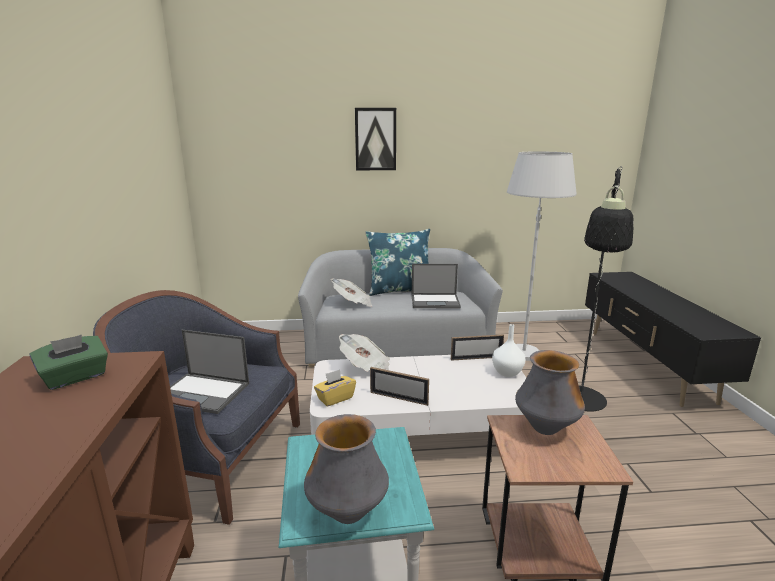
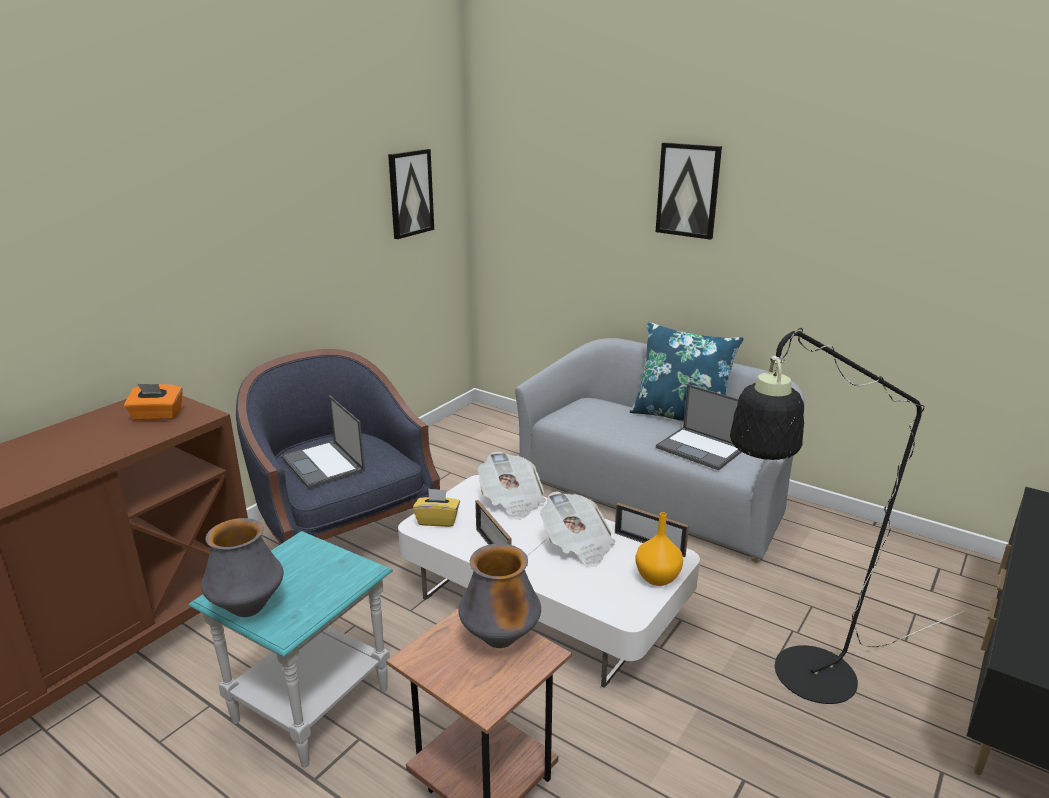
camera: 40 degrees right, 5 degrees up
(75, 377) = (157, 416): green tissue box -> orange tissue box
(157, 155) = (410, 193): none -> picture
(353, 303) = (595, 416): newspaper -> newspaper (577, 545)
(507, 373) = (657, 578): white vase -> orange vase
(524, 346) = (842, 567): white floor lamp -> none

